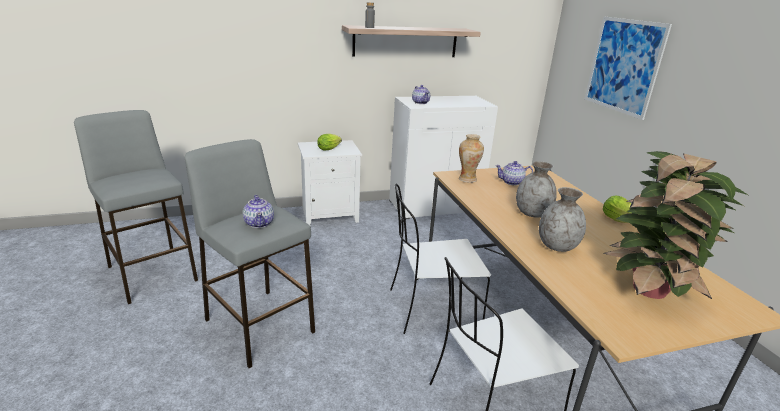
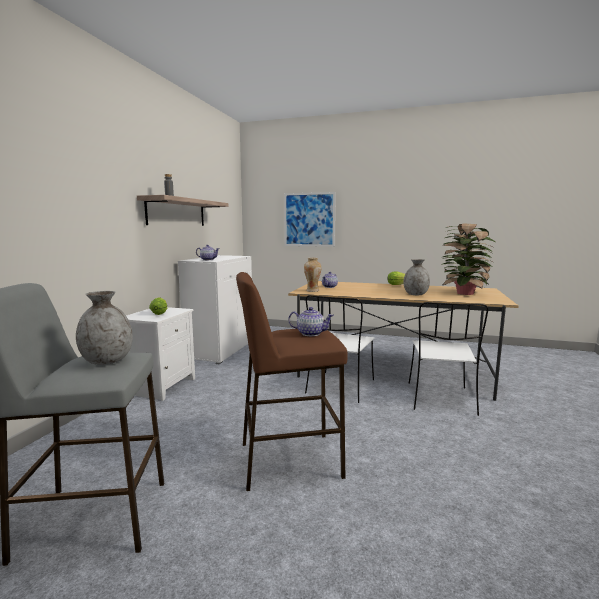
camera: 55 degrees left, 15 degrees down
(259, 325) = (289, 460): grey stool -> brown stool
(532, 213) = (374, 291): grey vase -> grey vase (107, 361)

